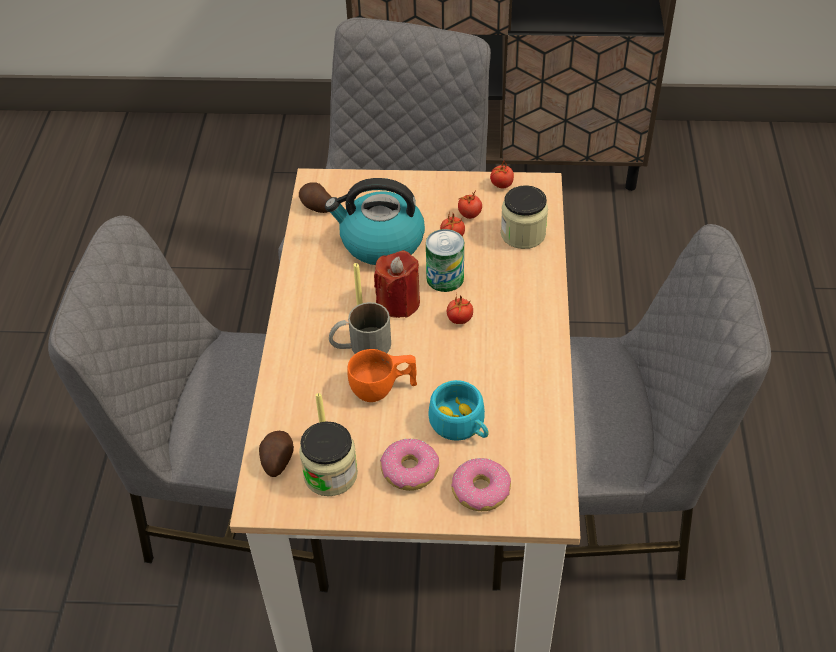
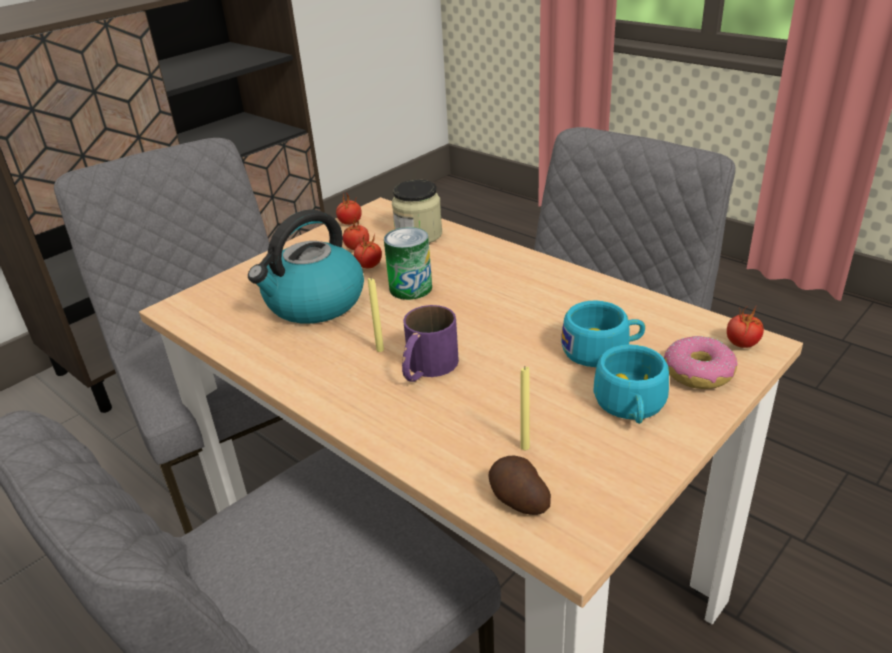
camera: 50 degrees left, 15 degrees down
(316, 206) = (207, 320): potato -> none
(330, 474) = (582, 465): jar -> none
(360, 346) = (426, 369): grey mug -> purple mug
(383, 389) = (502, 378): orange cup -> none
(398, 302) = (403, 324): red candle -> none
(409, 471) = (631, 406): donut -> turquoise cup
(459, 319) = (470, 300): tomato -> tomato (742, 344)

